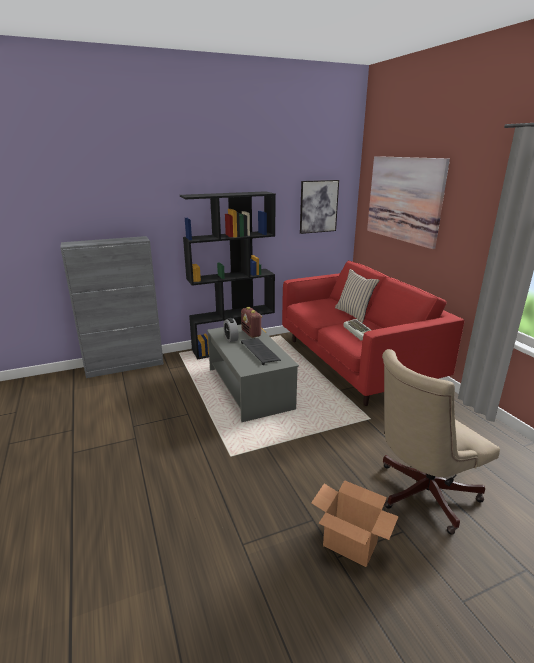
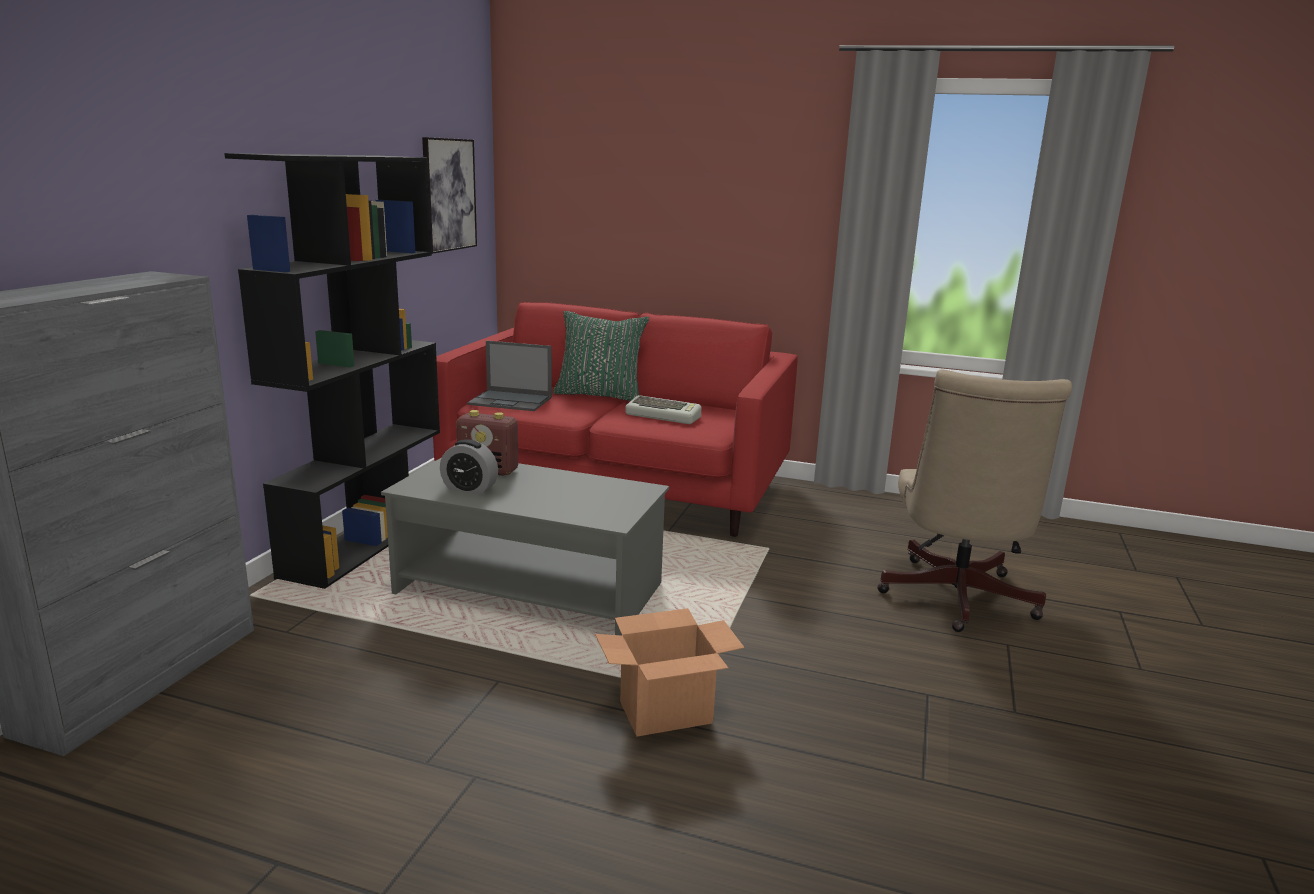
camera: 50 degrees left, 5 degrees down
(260, 352) = (571, 489): keyboard -> none
(311, 306) = (511, 401): none -> laptop
(350, 544) = (1000, 690): cardboard box -> cardboard box (666, 712)
(354, 314) = (600, 395): beige pillow -> green pillow
(404, 199) = (627, 173): picture -> none

